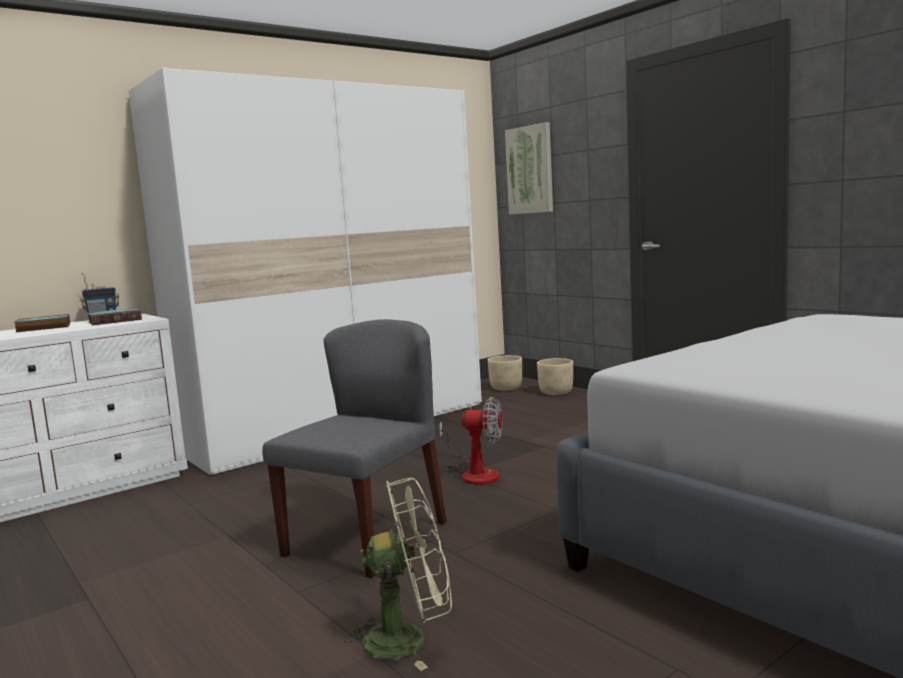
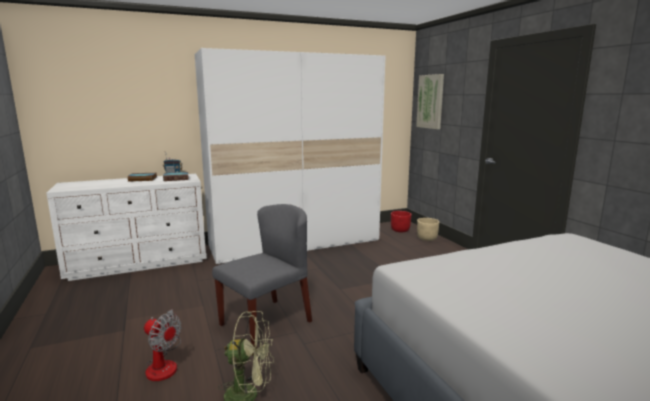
camera: 15 degrees right, 5 degrees up
(474, 474) = (346, 290): fan -> fan (164, 364)
(506, 388) = (400, 230): beige planter -> red planter

